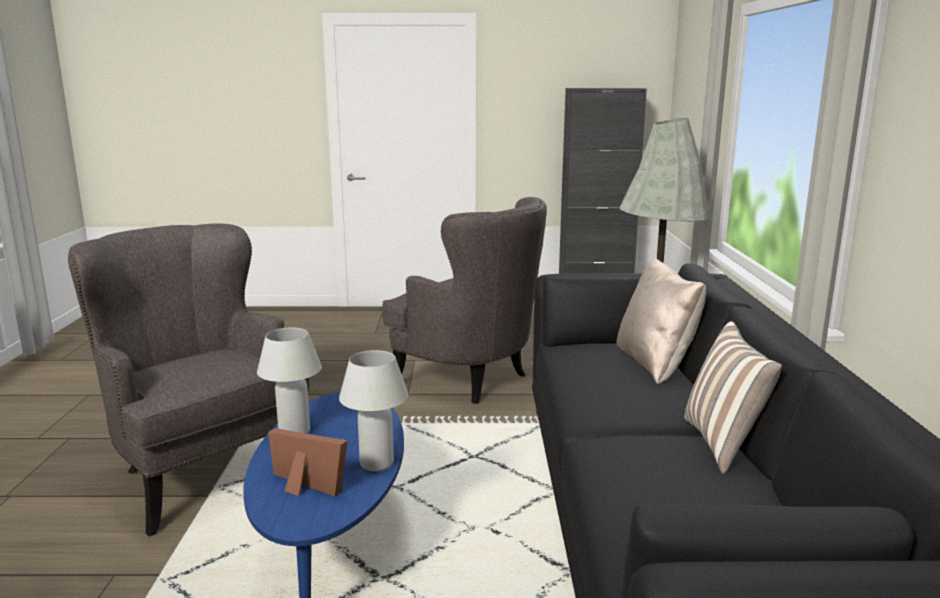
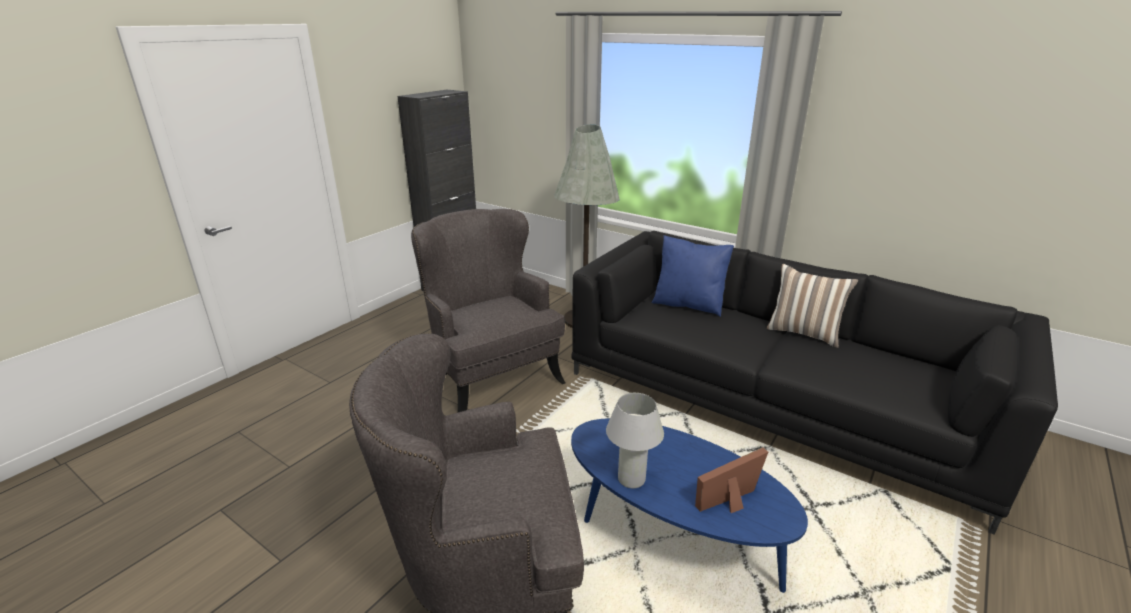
camera: 55 degrees left, 10 degrees up
(376, 463) = (716, 456): white table lamp -> none
(470, 380) = (491, 377): grey armchair -> grey armchair turned 105 degrees counterclockwise
(655, 364) = (688, 304): beige pillow -> blue pillow

